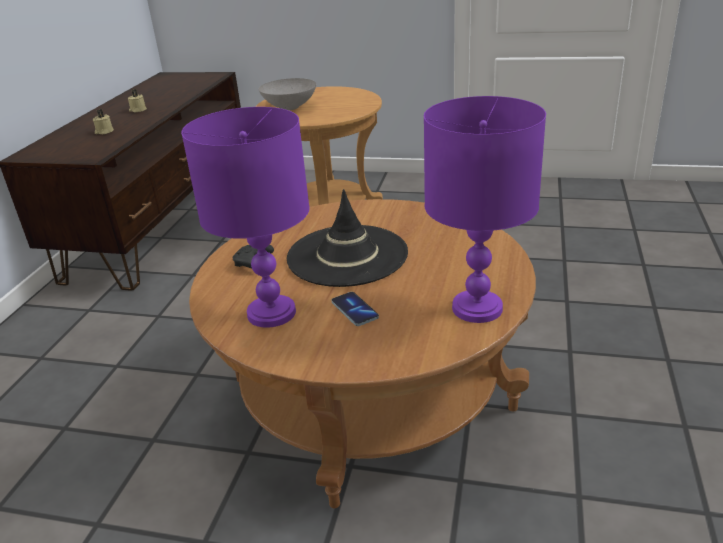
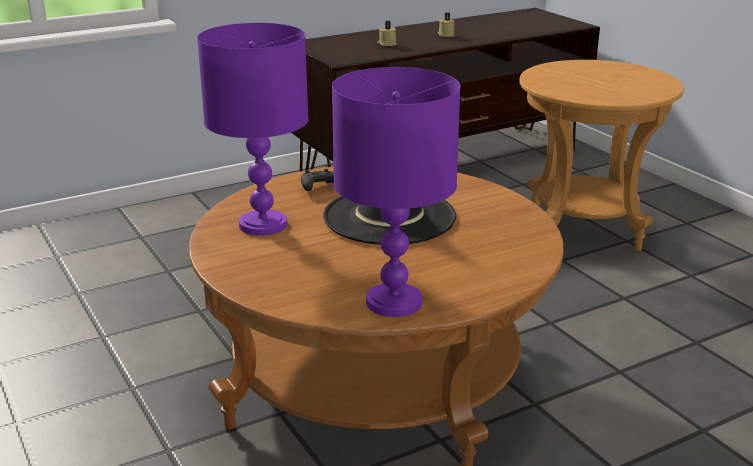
camera: 45 degrees right, 5 degrees down
(291, 107) = (568, 75): grey bowl -> none
(354, 310) = (312, 253): phone -> none

